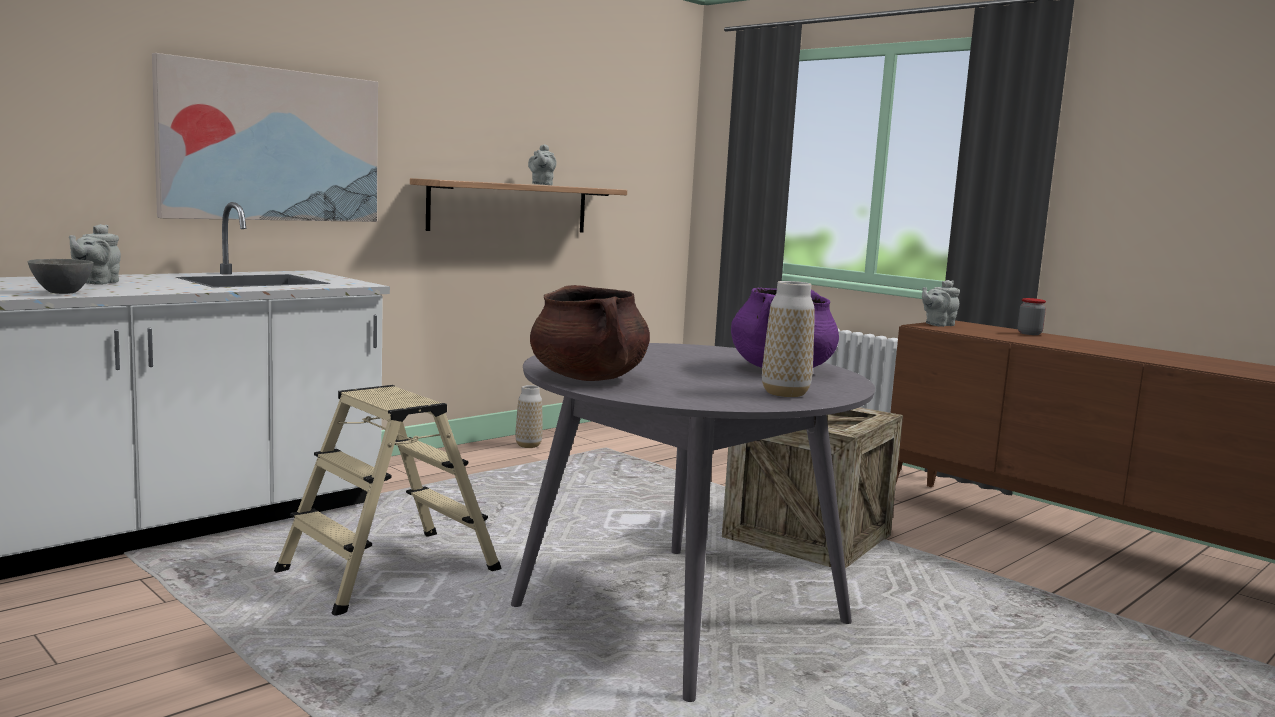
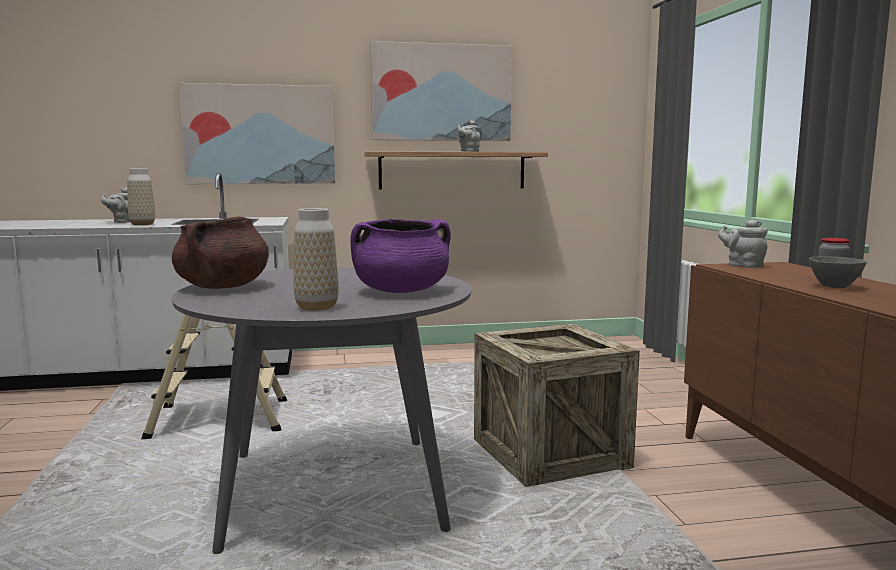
camera: 35 degrees right, 0 degrees up
(61, 293) = (76, 226): grey bowl -> grey bowl (834, 287)
(501, 104) = (441, 93): none -> picture
(528, 445) = (458, 351): vase -> vase (142, 224)
(938, 324) = (742, 265): grey teapot -> grey teapot turned 45 degrees clockwise

